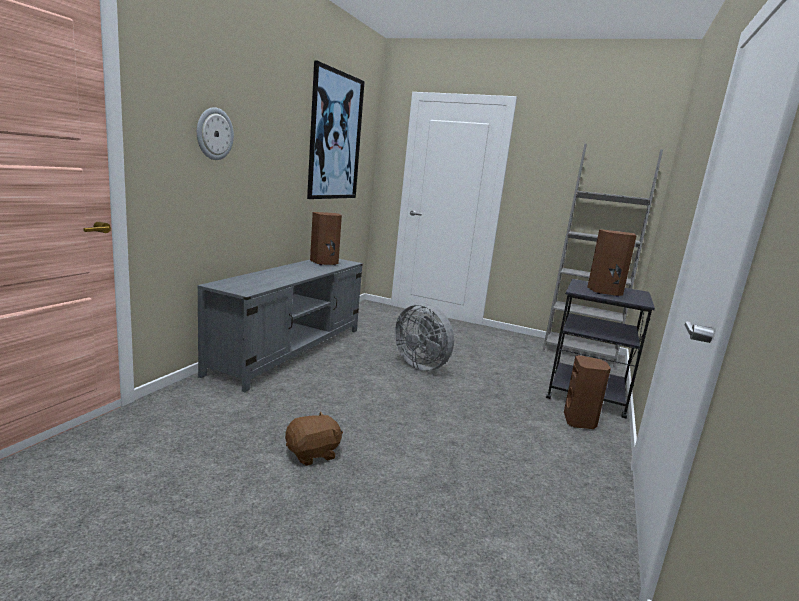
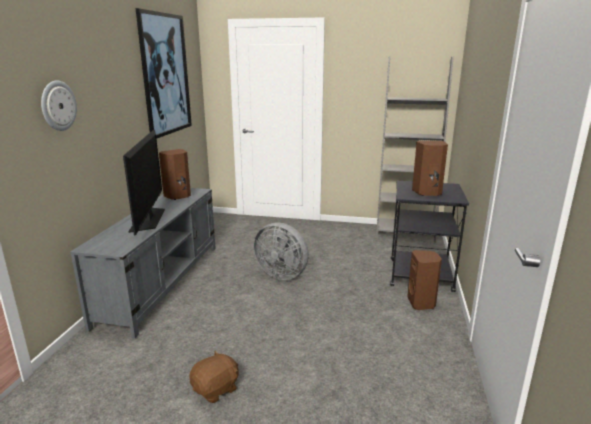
camera: 10 degrees left, 5 degrees up
(286, 274) = (148, 218): none -> television

